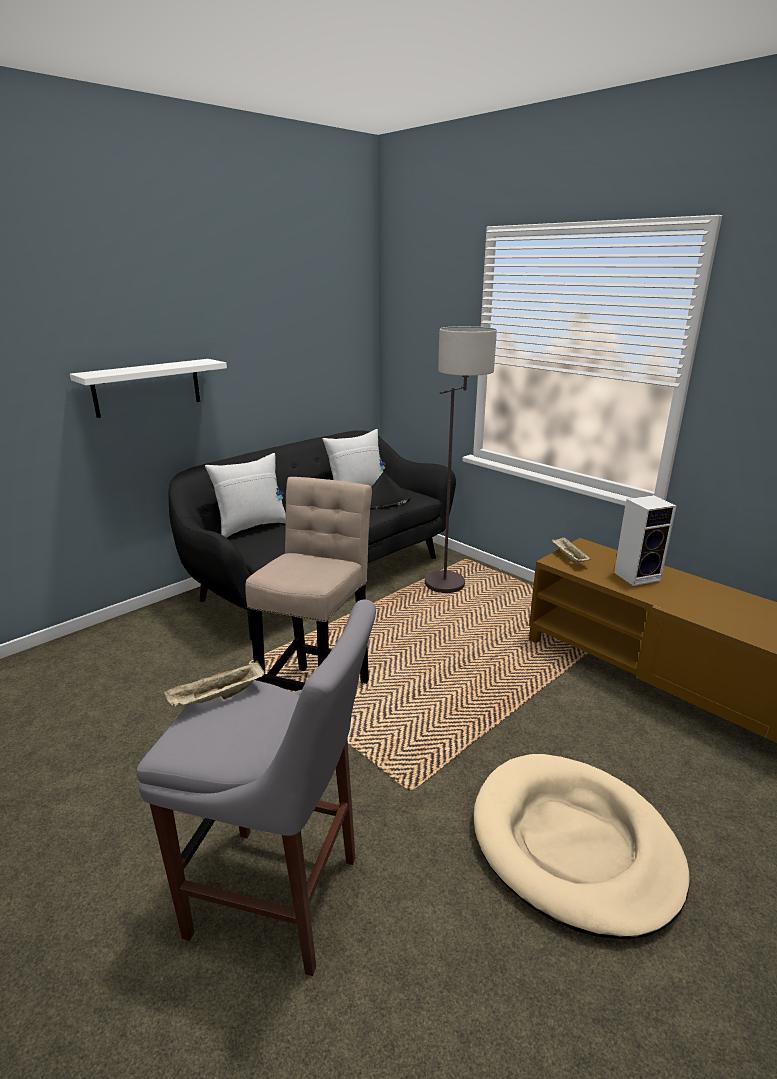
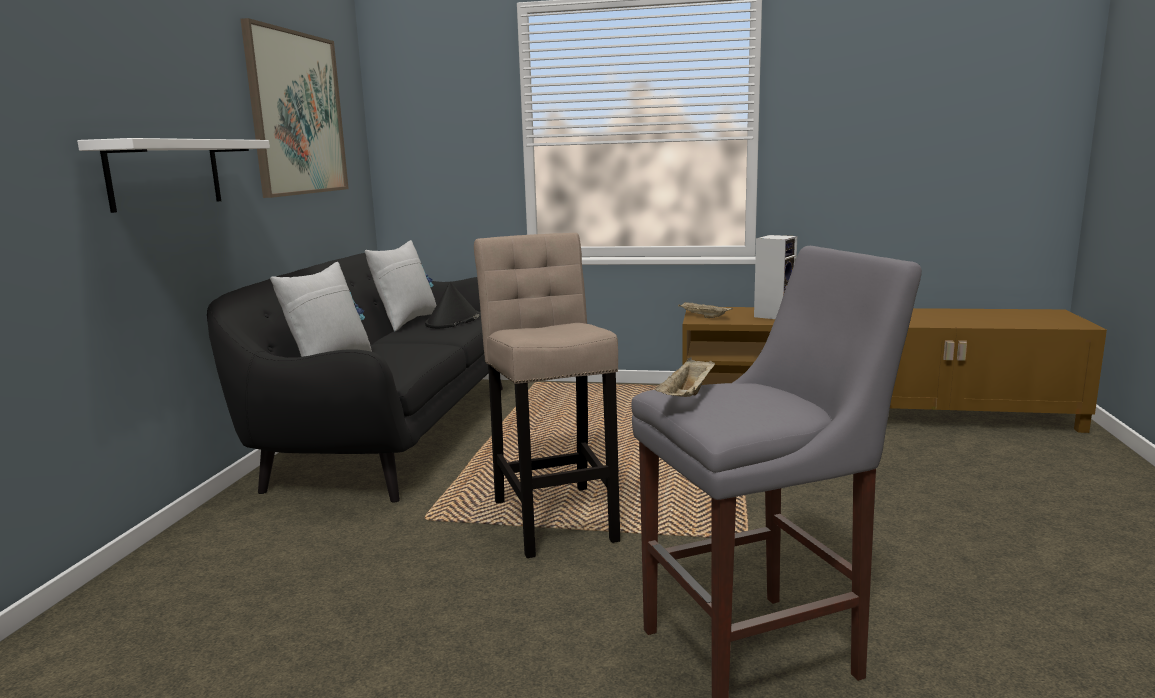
camera: 35 degrees left, 10 degrees down
(291, 327) = (297, 114): none -> picture
(451, 579) = (545, 399): grey floor lamp -> none
(573, 845) = (907, 517): beige dog bed -> none

